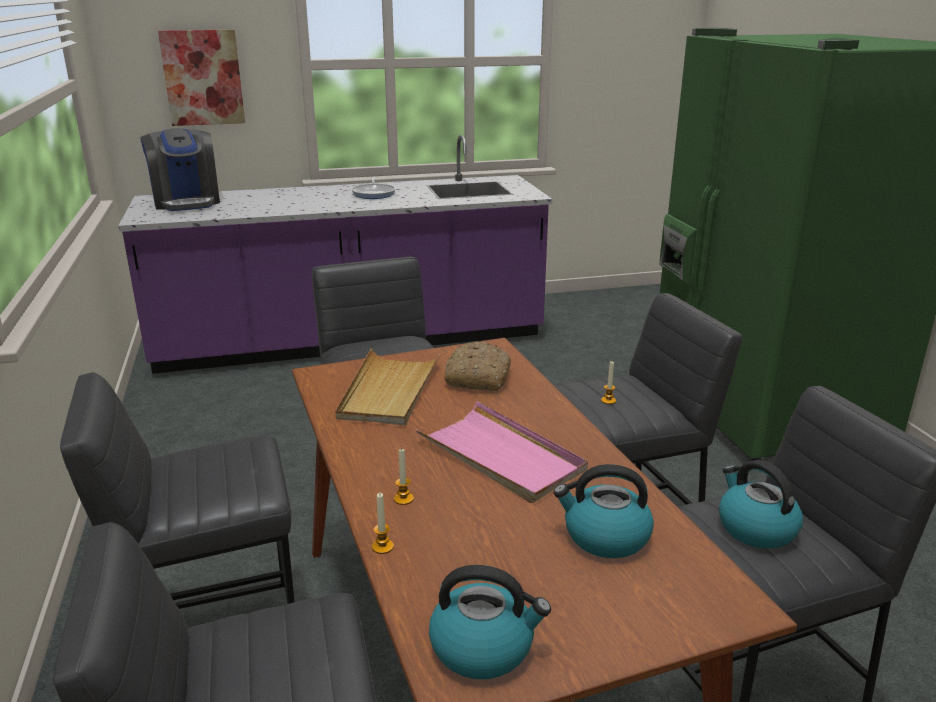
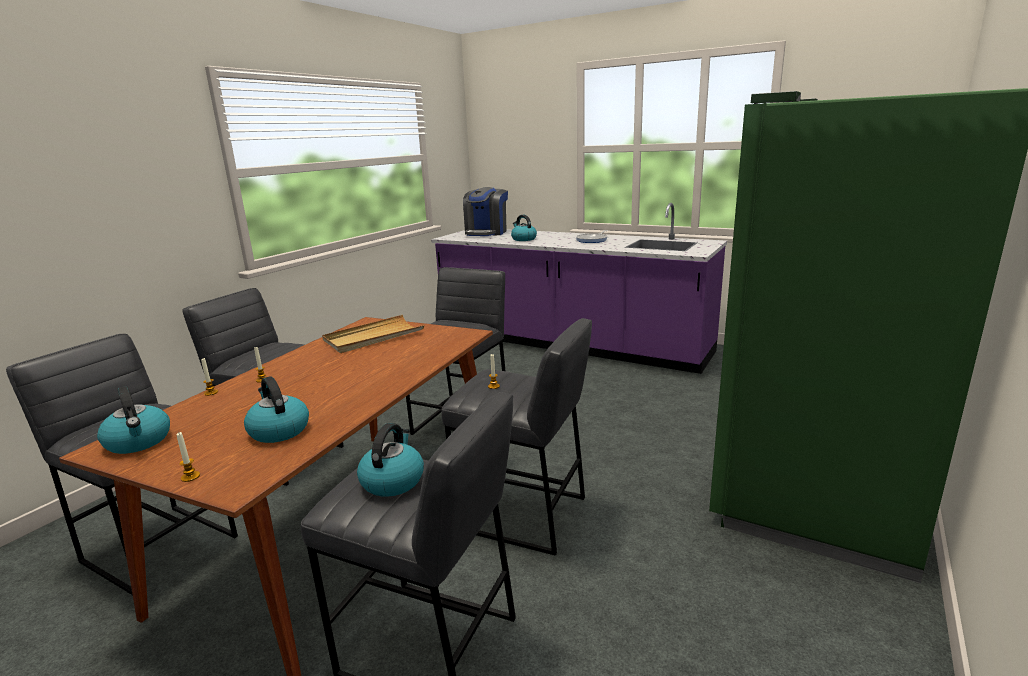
camera: 45 degrees right, 5 degrees down
(203, 78) = (520, 157): picture -> none
(276, 205) = (523, 239): none -> kettle
(477, 377) = (425, 344): bread -> none
(501, 456) = (338, 380): pink tray -> none
(666, 631) = (190, 477): none -> candle

